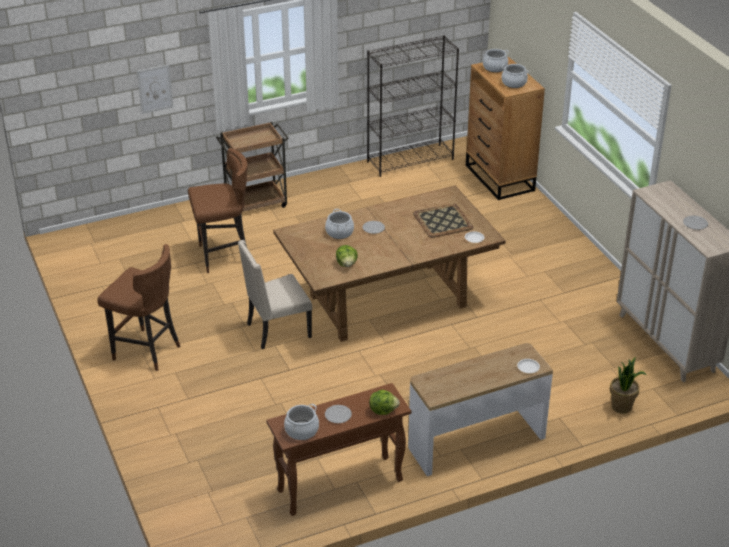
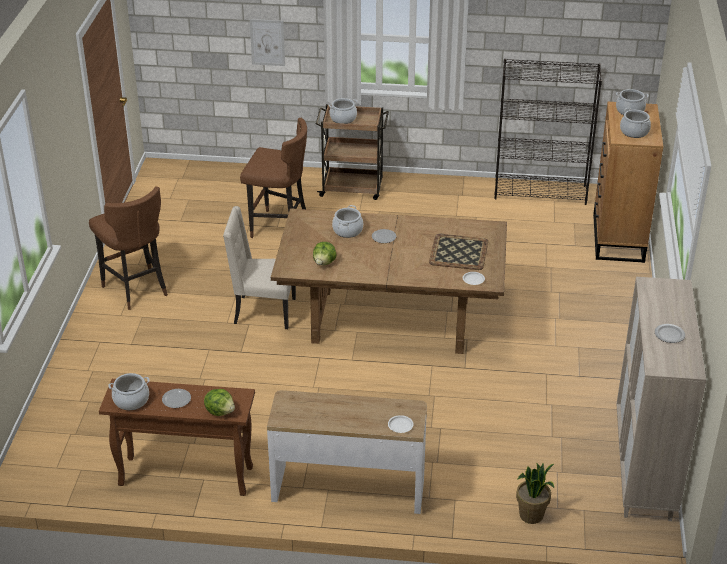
camera: 30 degrees right, 0 degrees up
(244, 141) = (343, 118): none -> cooking pot

